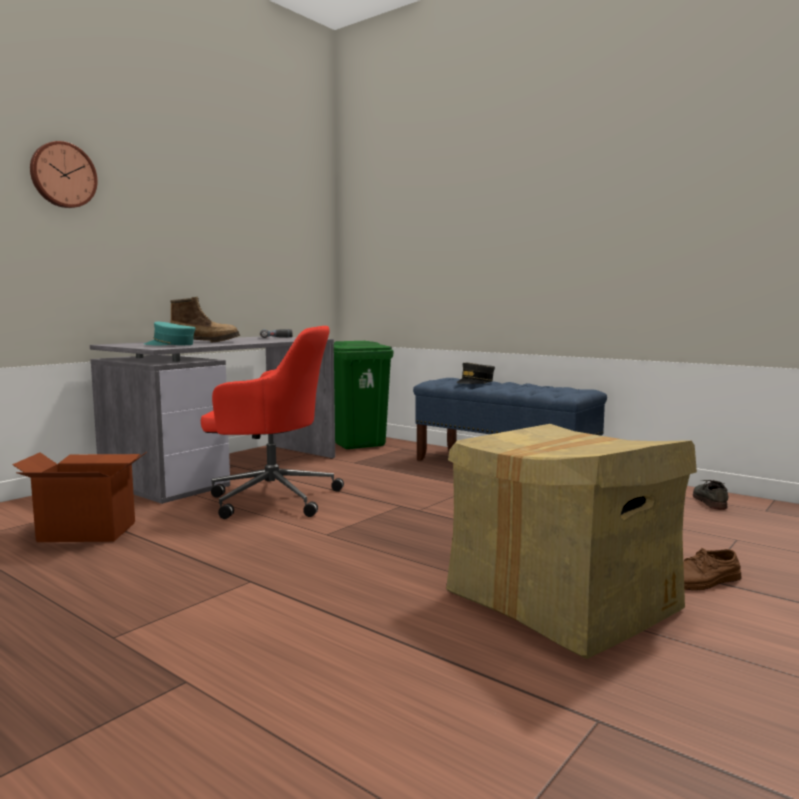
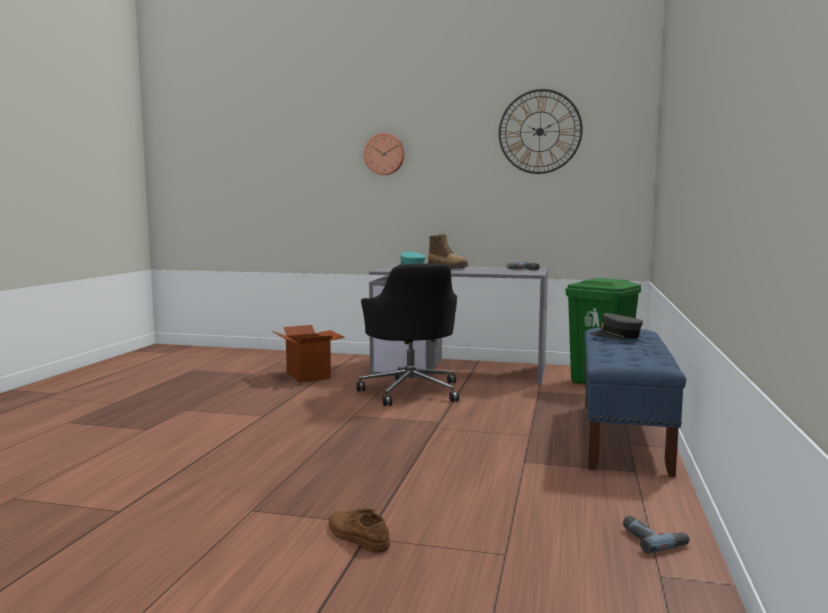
camera: 65 degrees right, 0 degrees up
(249, 180) = (539, 131): none -> wall clock
(271, 498) = (411, 391): red office chair -> black office chair
(563, 601) = (279, 490): cardboard box -> none
(708, 500) = (653, 539): grey shoe -> power drill

